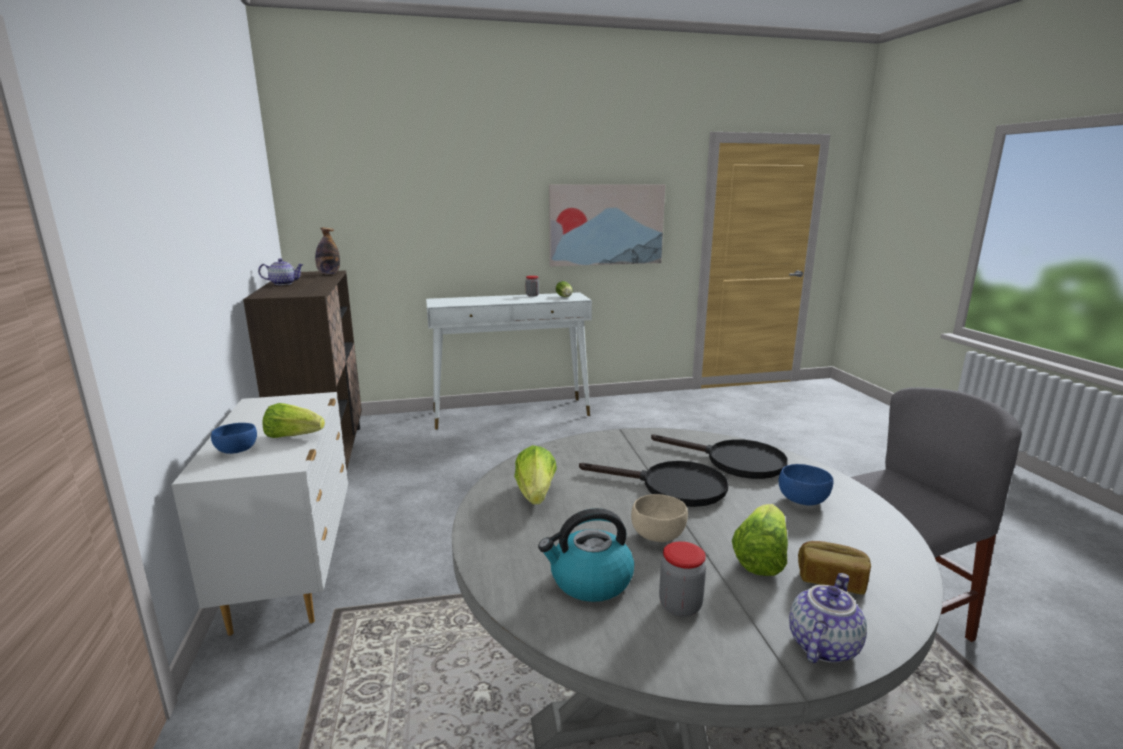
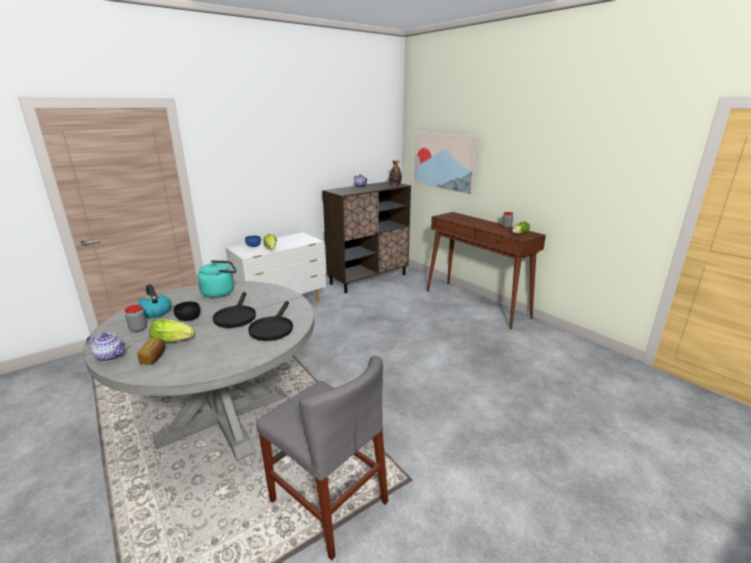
camera: 65 degrees right, 5 degrees up
(512, 413) = (476, 303): white console table -> brown console table
(536, 494) = (220, 292): lettuce -> turquoise kettle
(606, 225) = (580, 183): picture -> picture (444, 161)
(657, 536) = (189, 319): beige bowl -> black bowl
(802, 501) = (230, 348): blue bowl -> none

